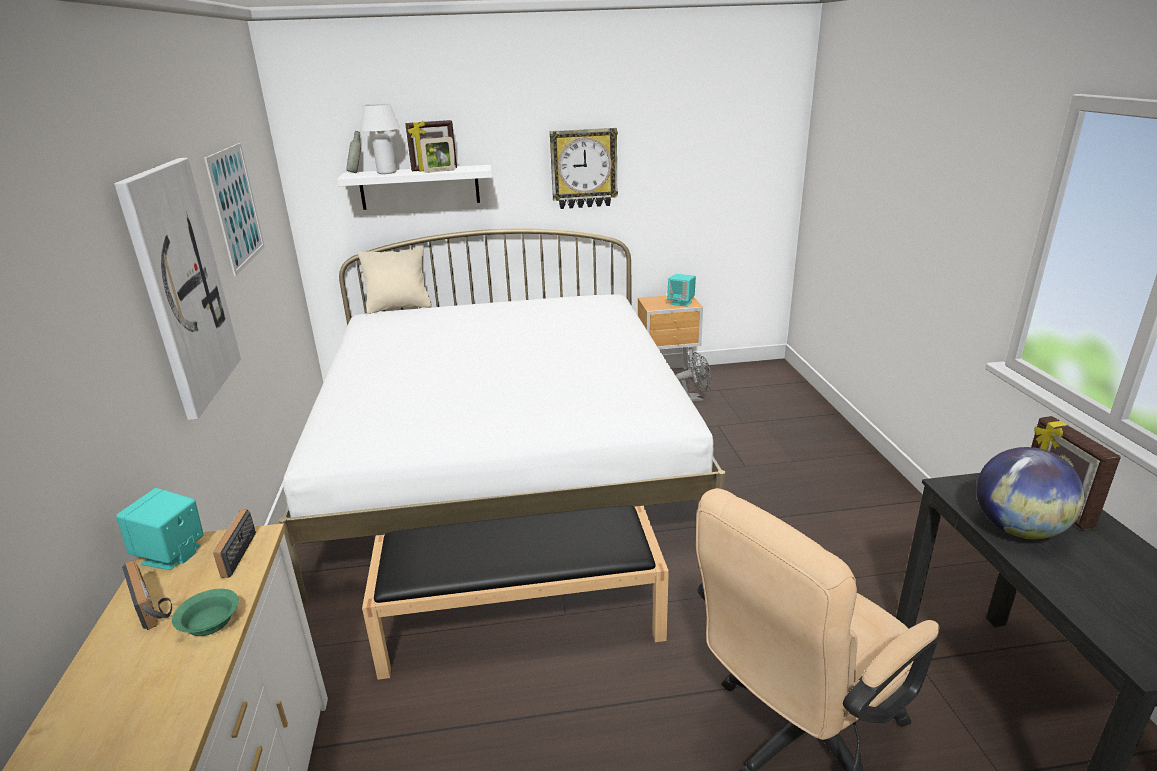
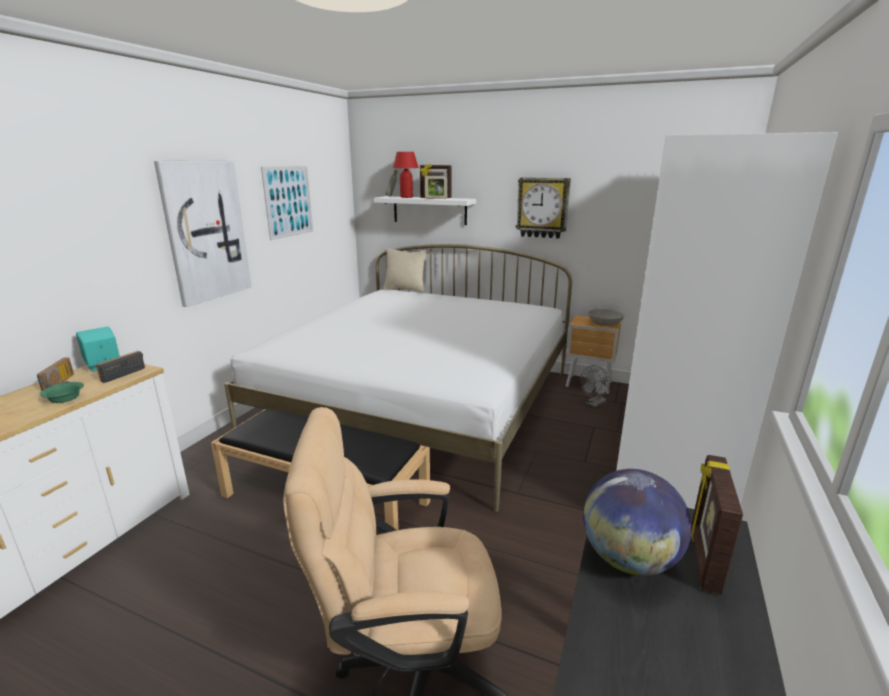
camera: 30 degrees right, 5 degrees down
(386, 172) = (406, 197): white table lamp -> red table lamp
(681, 302) = (604, 324): turquoise speaker -> grey bowl
(694, 399) = (594, 403): grey fan -> grey fan turned 120 degrees clockwise
(801, 429) = (665, 451): none -> white wardrobe

